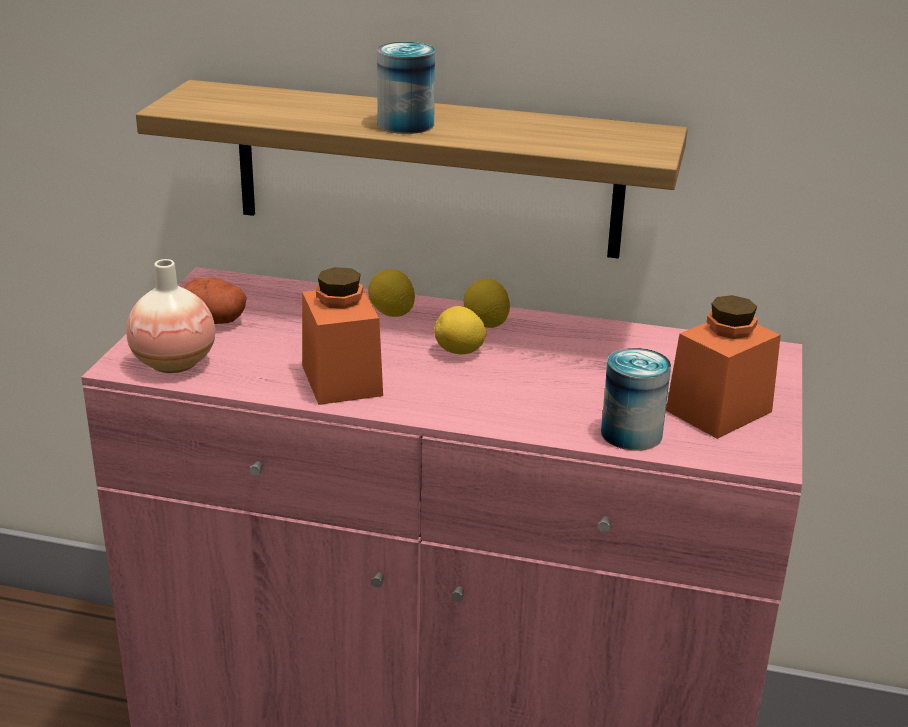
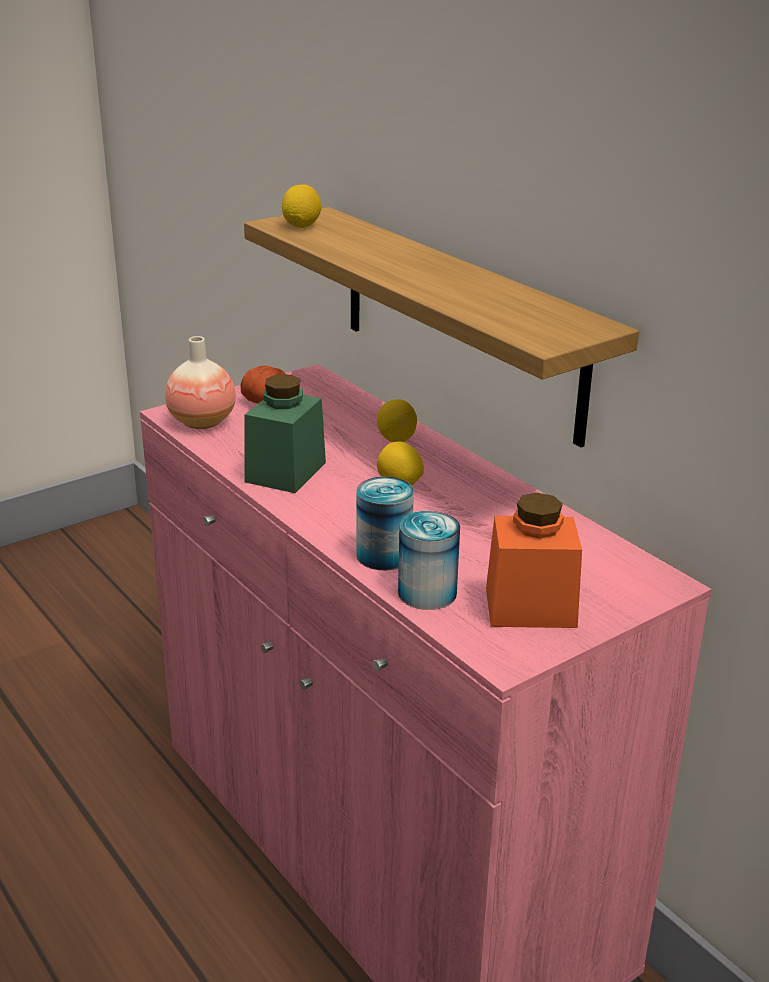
camera: 40 degrees right, 0 degrees up
(341, 380) = (285, 472): orange jar -> green jar
(405, 124) = (403, 271): can -> can (384, 555)
(486, 324) = (454, 471): lemon -> lemon (301, 226)

